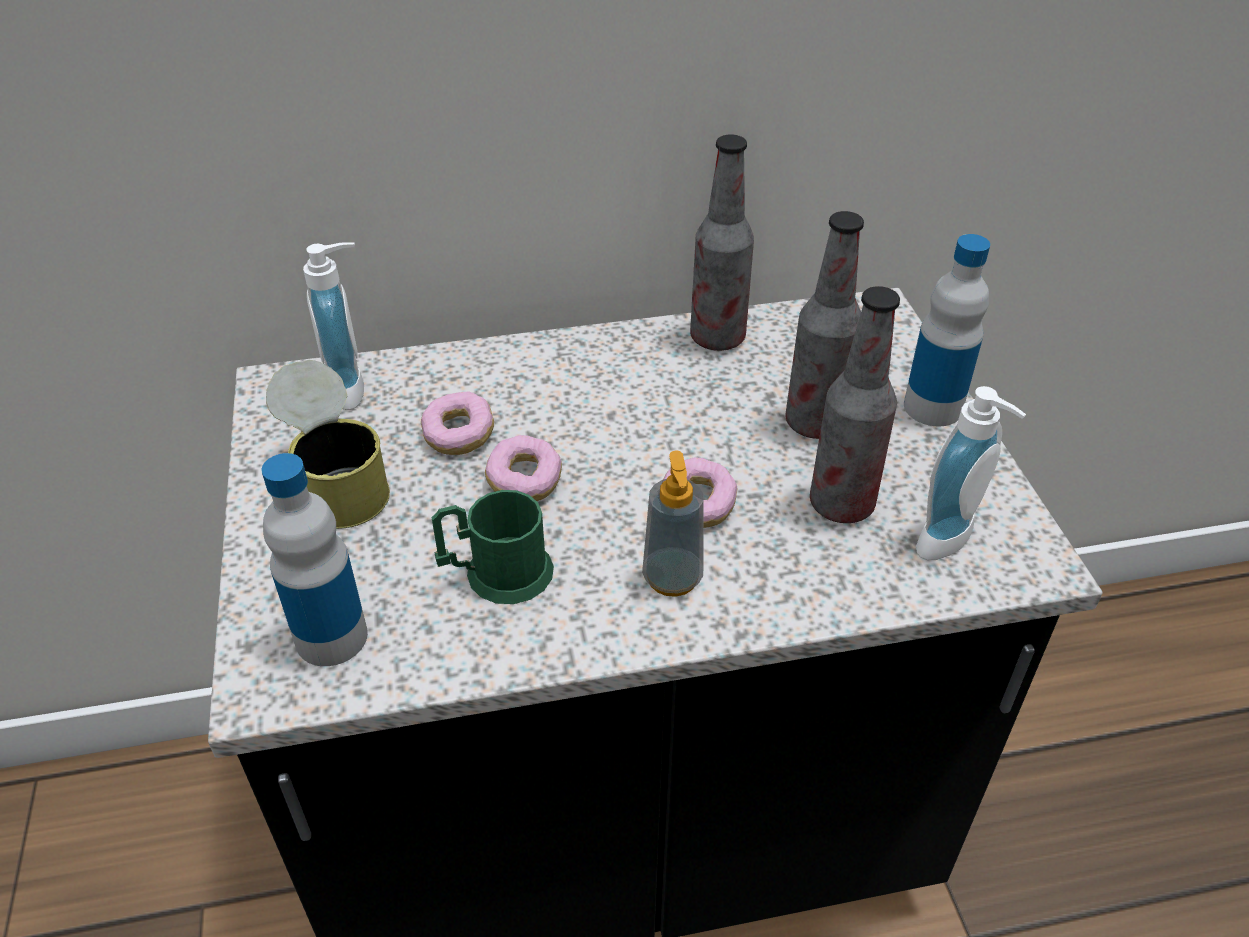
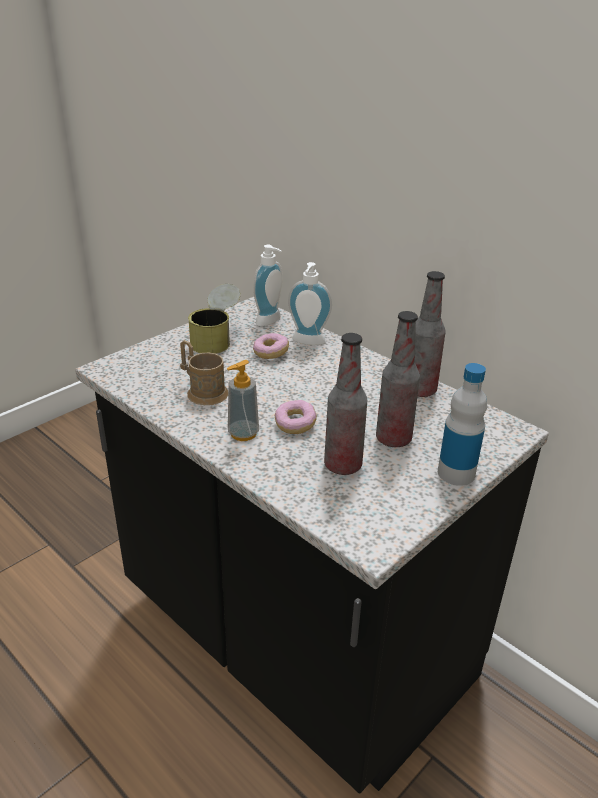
camera: 55 degrees right, 10 degrees down
(331, 637) = (138, 370): bottle -> none
(497, 574) = (203, 391): green mug -> brown mug
(524, 482) = (261, 377): donut -> none
(952, 544) = (353, 510): soap dispenser -> soap dispenser (307, 342)

